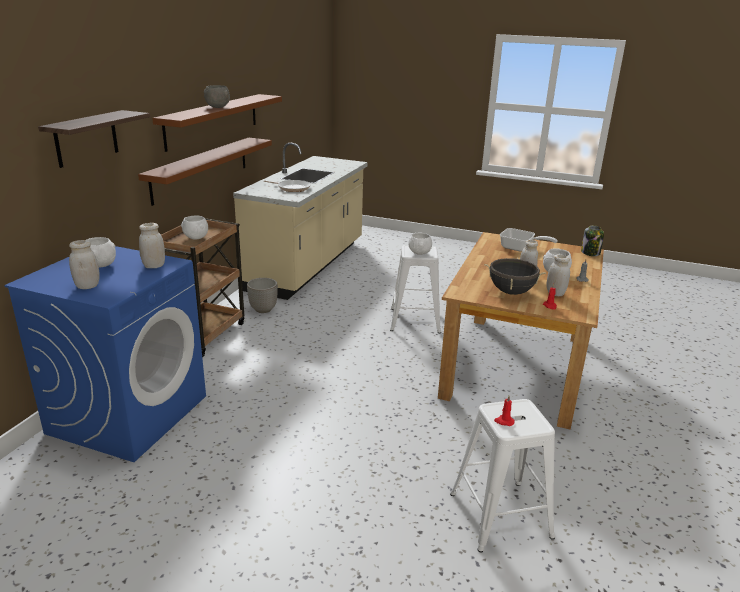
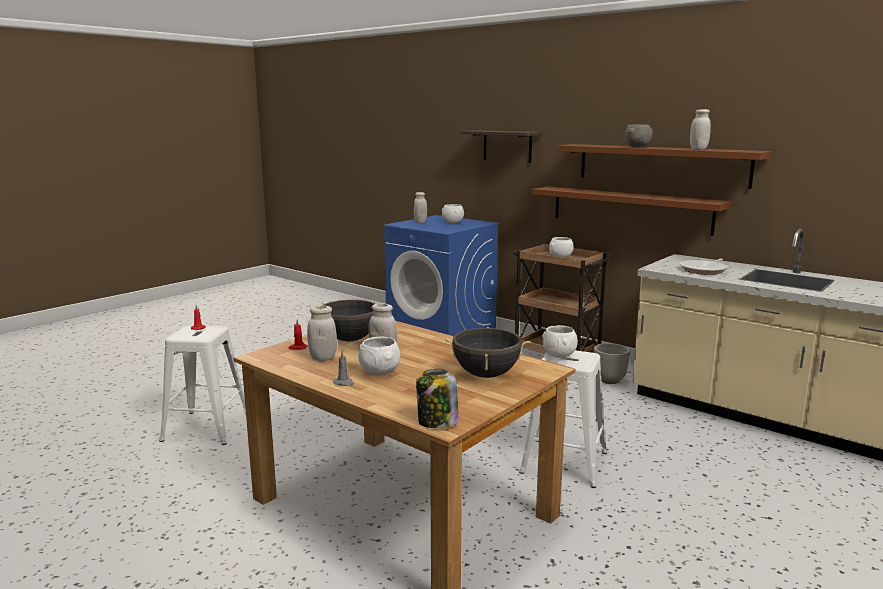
camera: 110 degrees right, 10 degrees down
(154, 266) = (443, 229): white jar -> white jar (698, 149)
(520, 248) = (486, 375): frying pan -> black cooking pot

